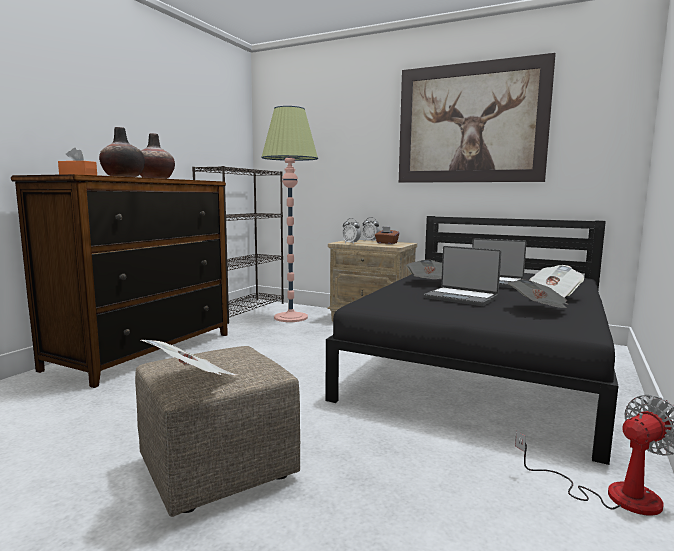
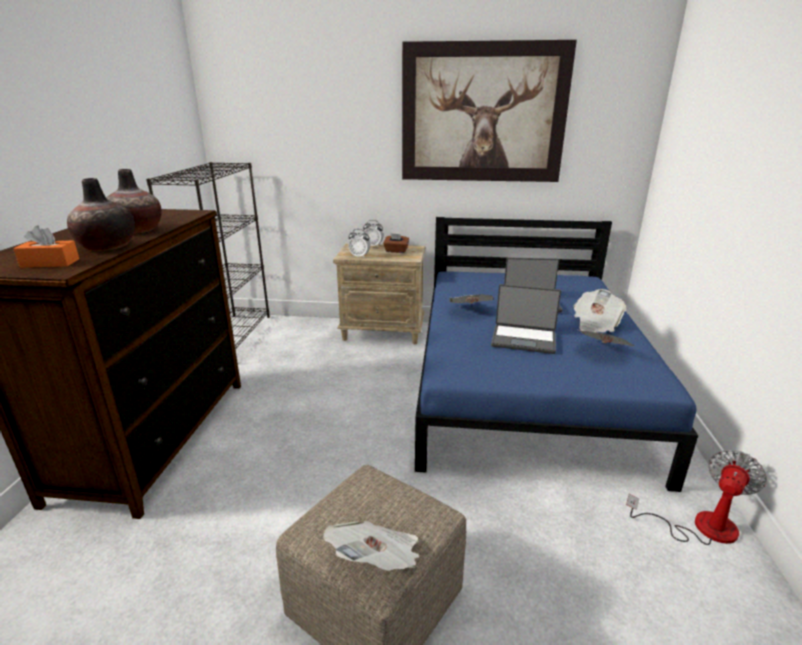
camera: 20 degrees left, 15 degrees up
(291, 317) = (294, 341): floor lamp -> none
(483, 366) = (524, 385): black bed -> blue bed

